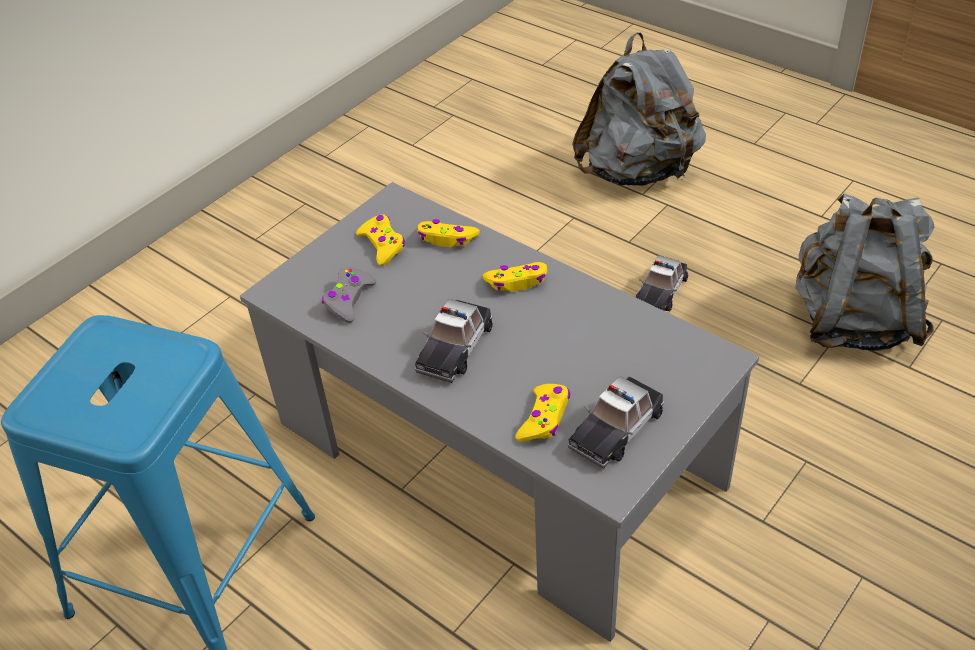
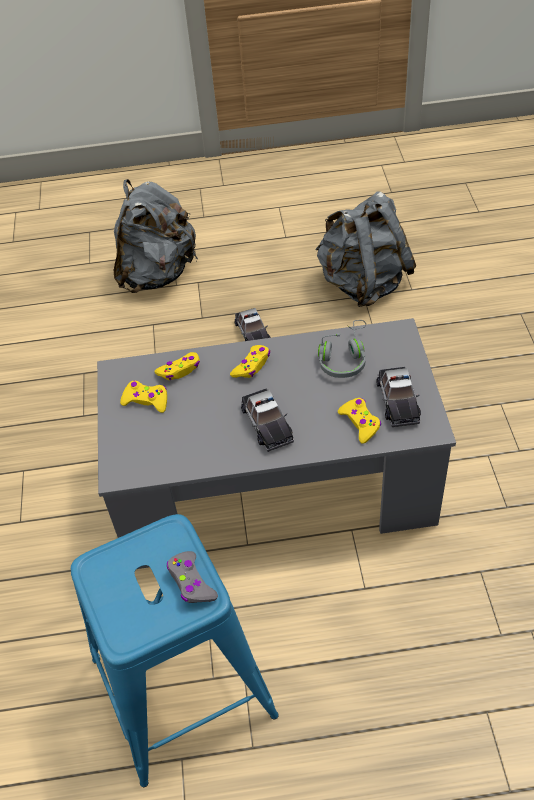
camera: 45 degrees left, 5 degrees up
(349, 300) = (171, 444): grey game controller -> grey game controller (191, 582)
(620, 340) = (344, 357): none -> grey headphones

